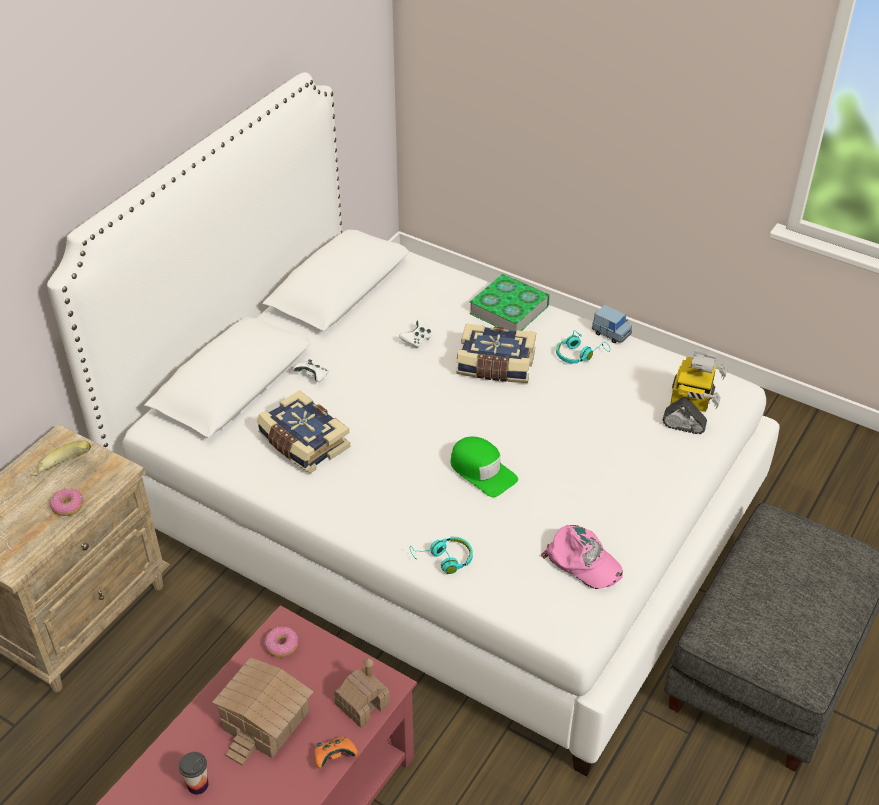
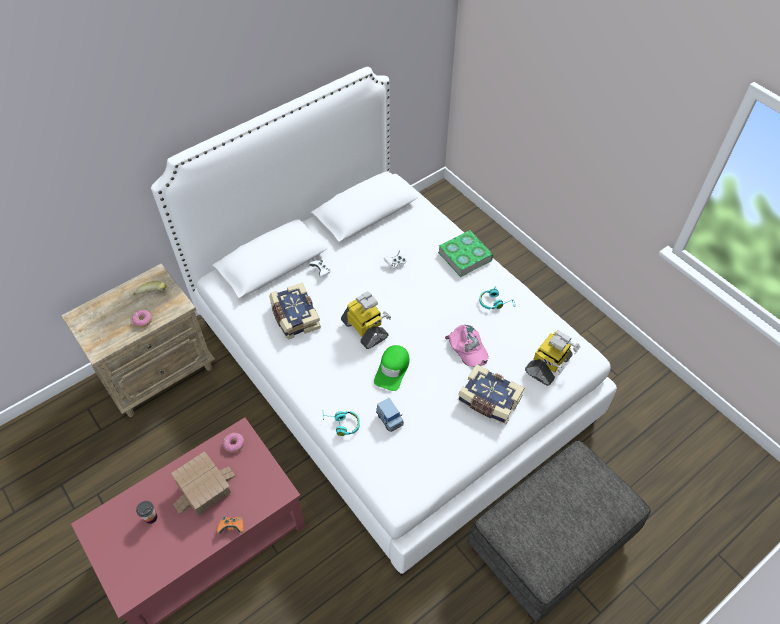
camera: 20 degrees right, 10 degrees up
(362, 703) = (262, 498): toy house -> none
(417, 432) = (365, 329): none -> toy robot
(482, 471) = (392, 370): green cap -> green cap turned 45 degrees clockwise
(495, 366) = (436, 295): book -> book (488, 401)
(583, 561) = (425, 454): pink cap -> pink cap (467, 348)
(611, 333) = (524, 292): blue toy car -> blue toy car (390, 419)

